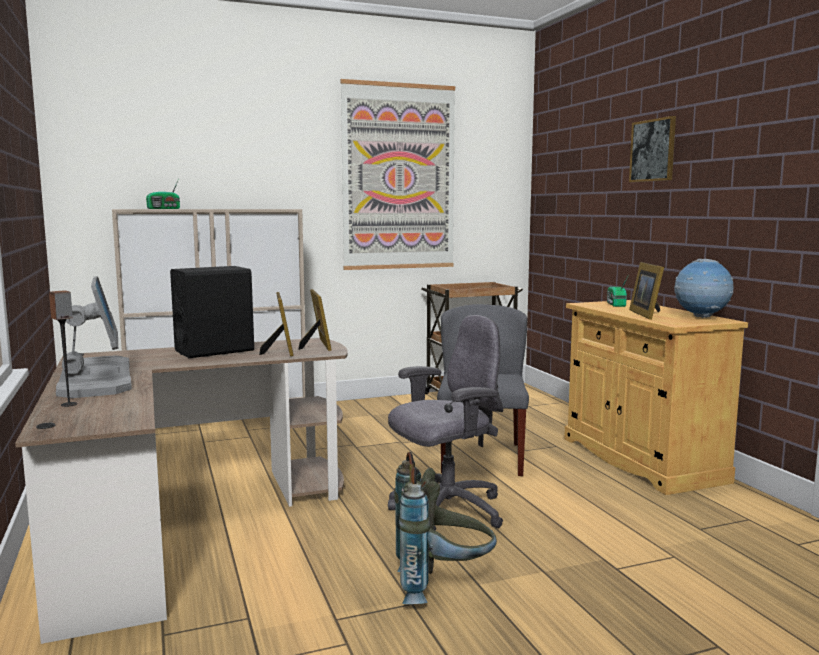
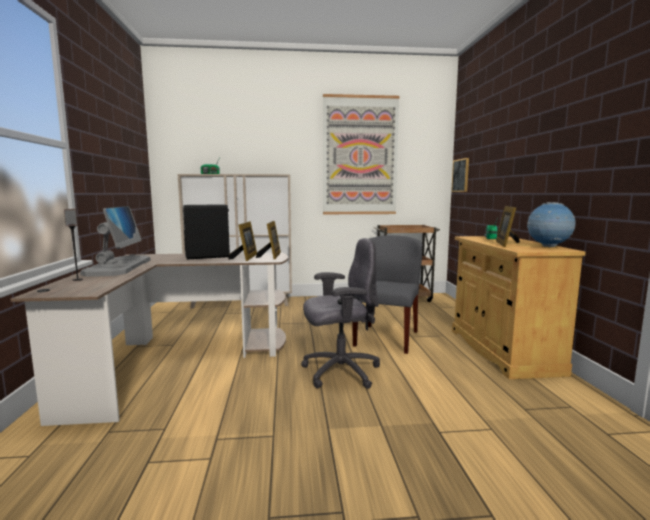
camera: 15 degrees right, 0 degrees up
(442, 586) = (302, 426): grey backpack -> none
(653, 150) = (525, 126): picture -> picture (461, 175)

